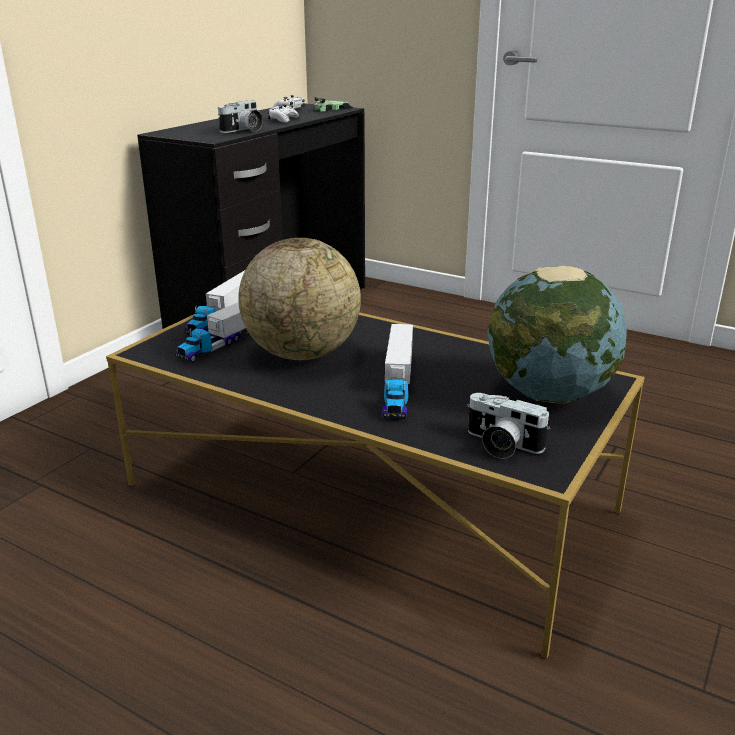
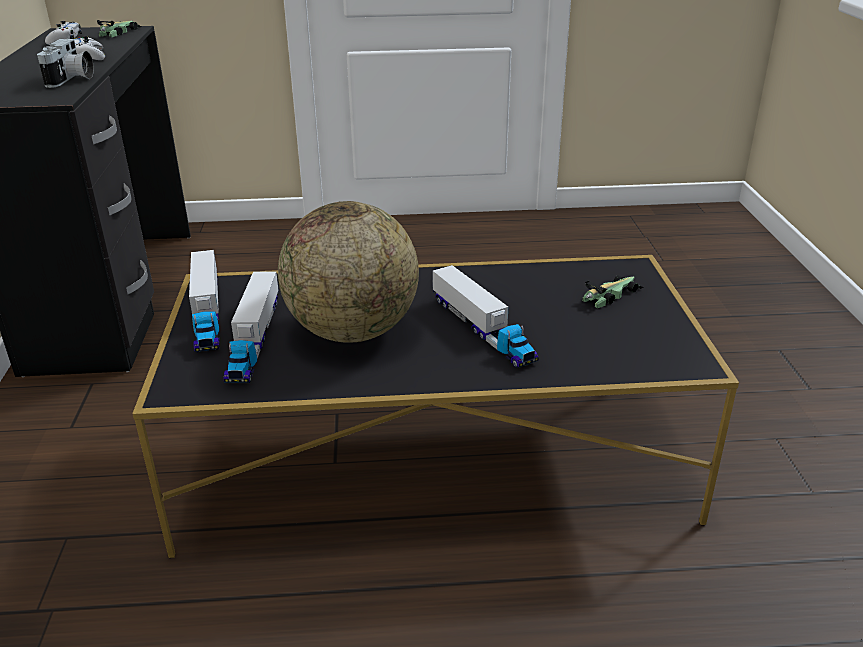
camera: 35 degrees left, 5 degrees up
(501, 445) = (636, 355): camera -> none
(549, 394) = (610, 295): globe -> toy car

